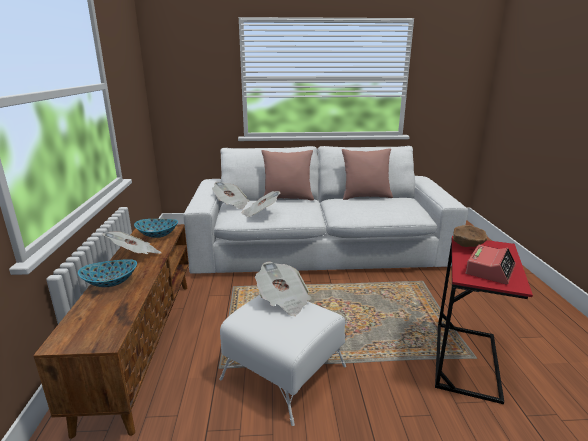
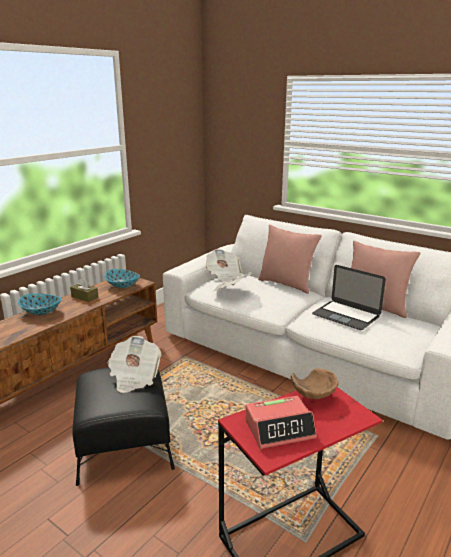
camera: 40 degrees right, 0 degrees up
(135, 255) = (84, 297): newspaper -> brown tissue box
(283, 372) = (125, 444): white ottoman -> black ottoman
(362, 205) = (346, 315): none -> laptop

